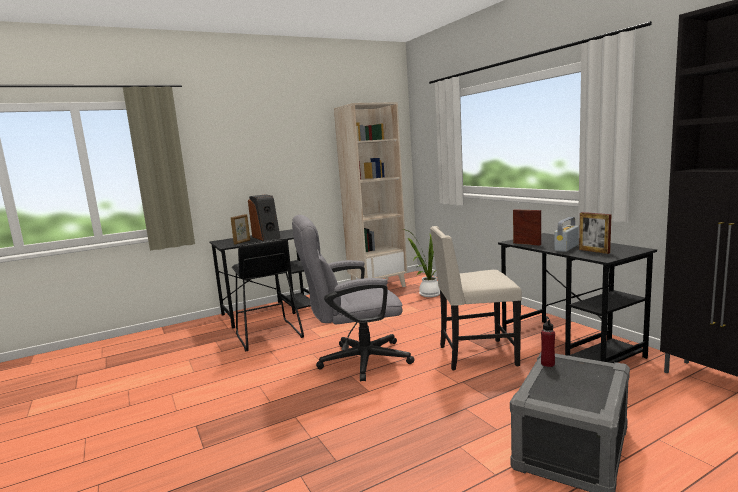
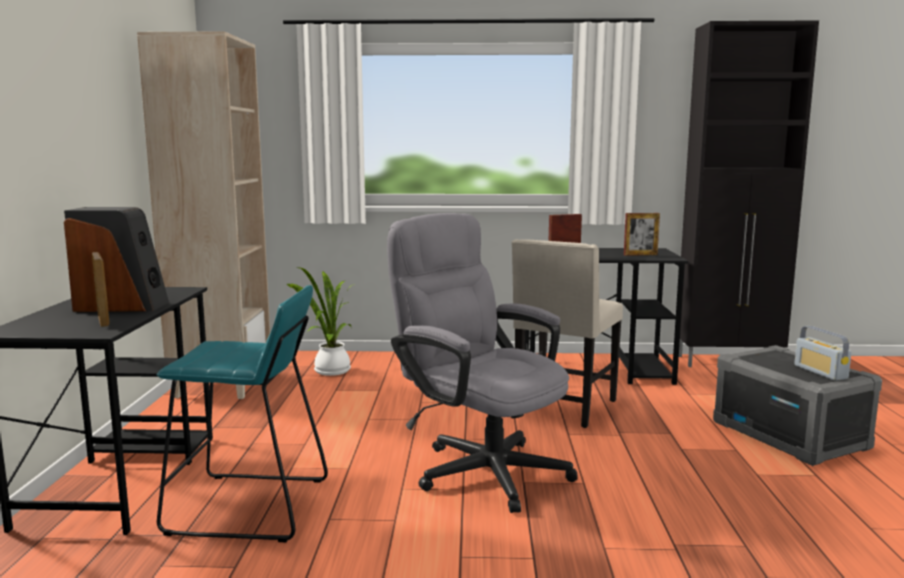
camera: 60 degrees left, 0 degrees up
(268, 335) = (248, 507): black stool -> turquoise stool
(355, 361) = (480, 468): grey office chair -> grey office chair turned 120 degrees clockwise
(547, 364) = (752, 361): red bottle -> none
(566, 248) = (609, 255): radio -> radio (820, 372)

